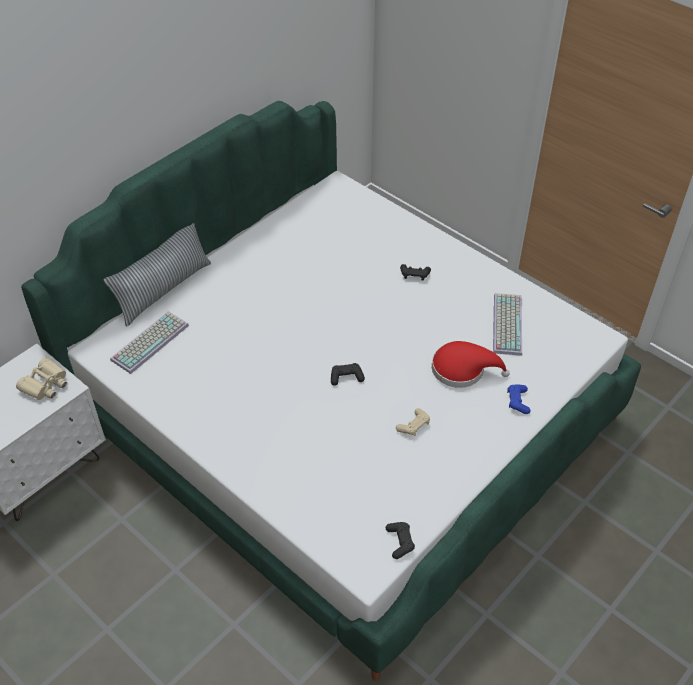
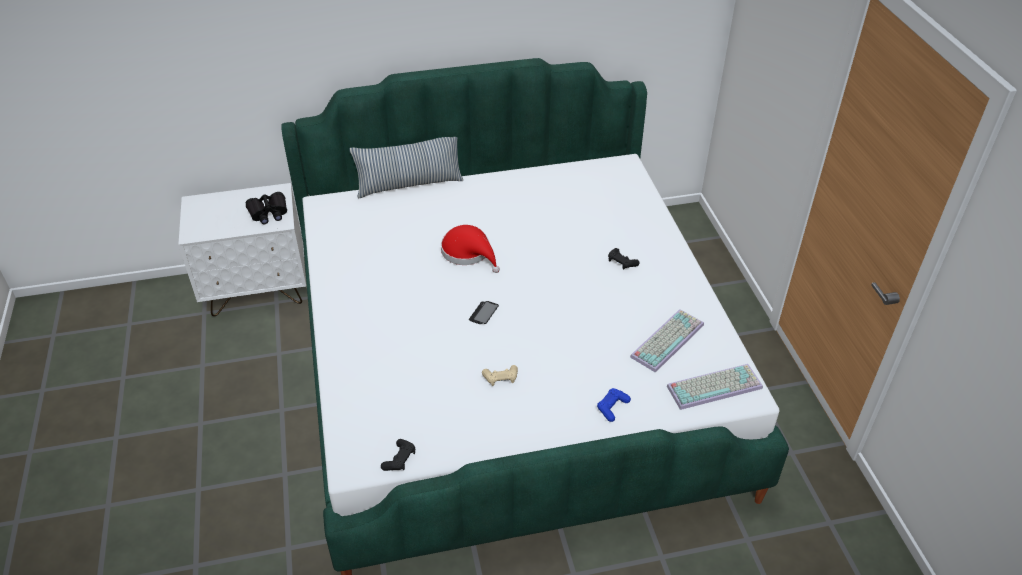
camera: 35 degrees right, 5 degrees down
(45, 385) = (268, 213): beige binoculars -> black binoculars
(150, 341) = (364, 216): keyboard -> keyboard (714, 385)
(346, 377) = (483, 313): black game controller -> phone
(462, 369) = (588, 356): red hat -> red hat (469, 253)

